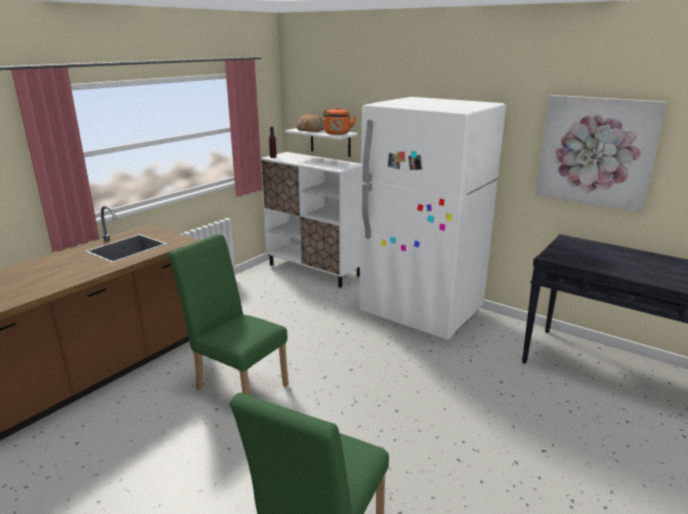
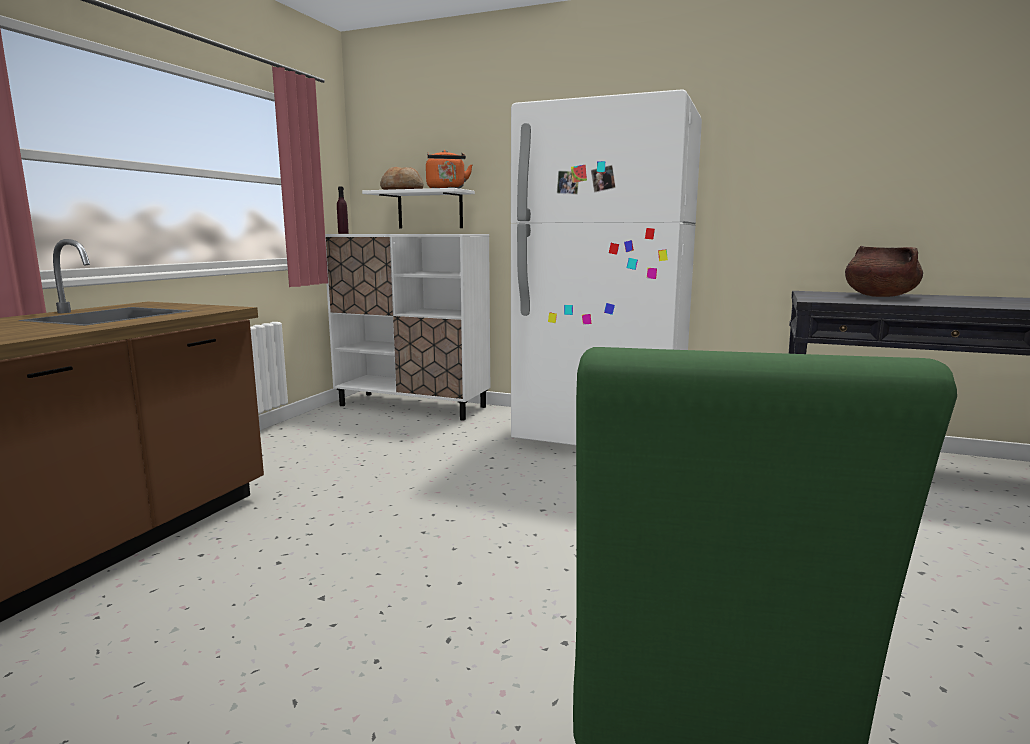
camera: 15 degrees left, 10 degrees down
(237, 383) = (349, 553): green chair -> none
(596, 152) = (833, 168): picture -> none
(607, 253) = (879, 296): none -> brown cooking pot

